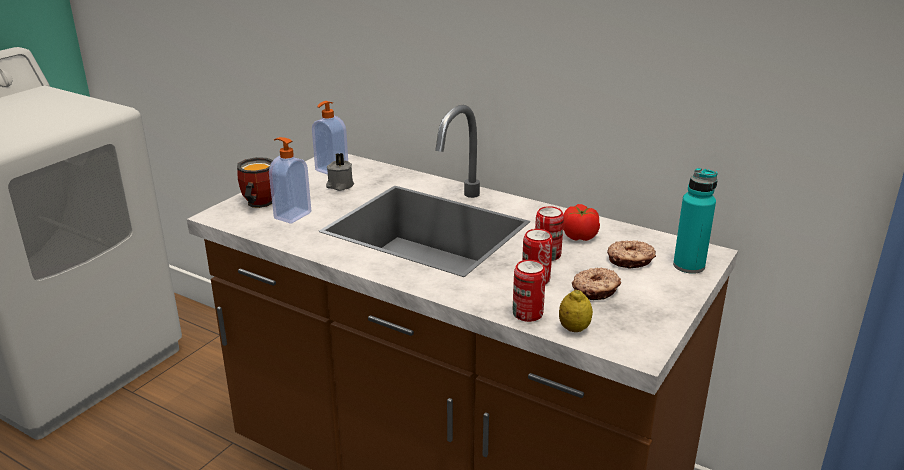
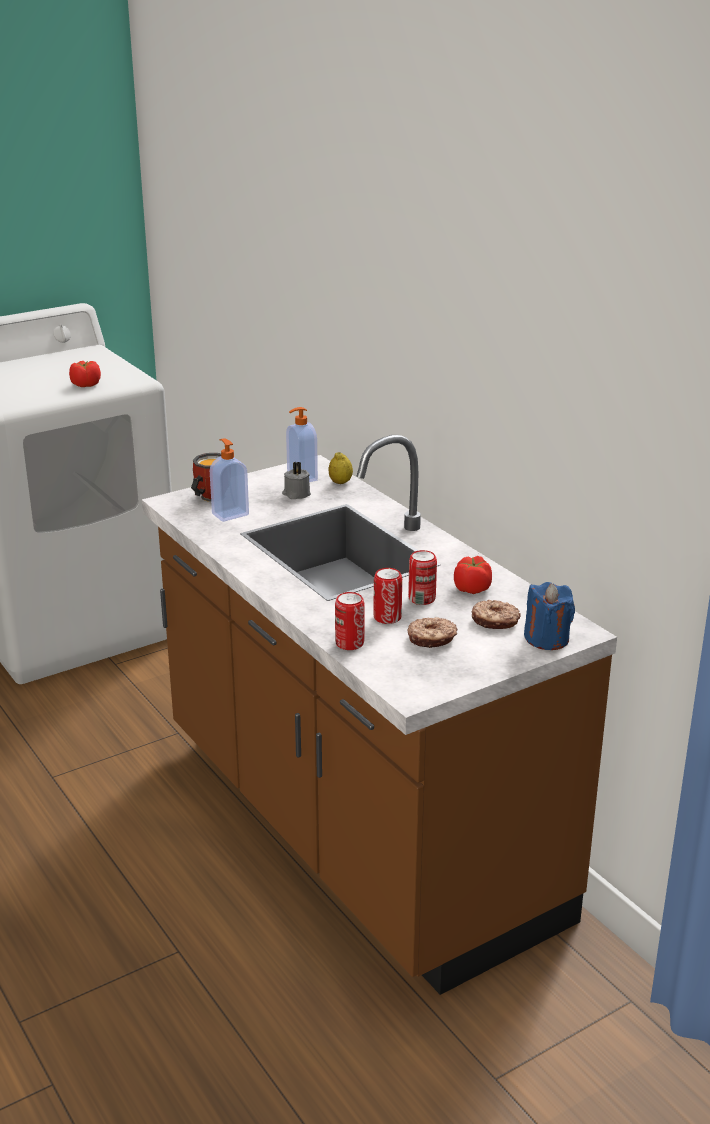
camera: 25 degrees right, 0 degrees up
(58, 120) = (85, 385): none -> tomato
(574, 329) = (376, 664): lemon -> lemon (340, 482)
(689, 266) = (547, 639): turquoise bottle -> blue candle

